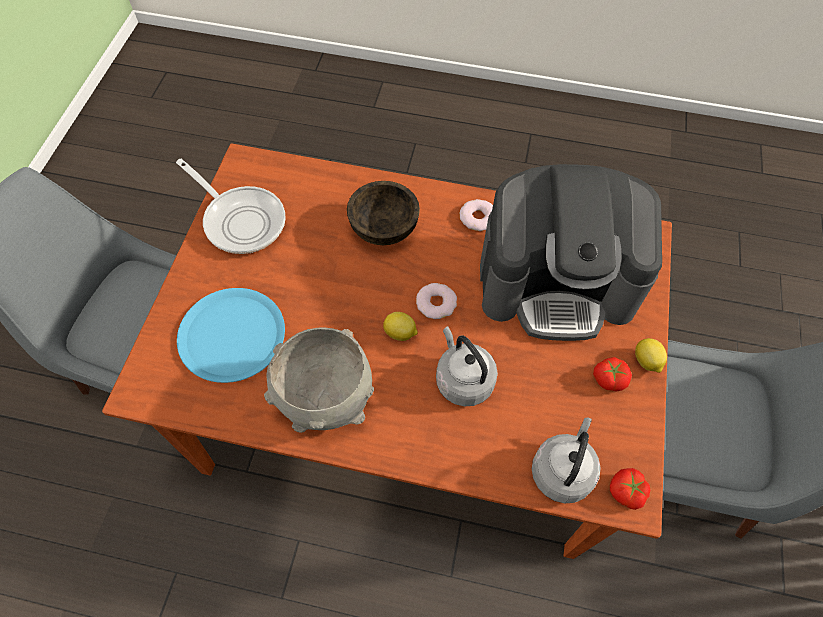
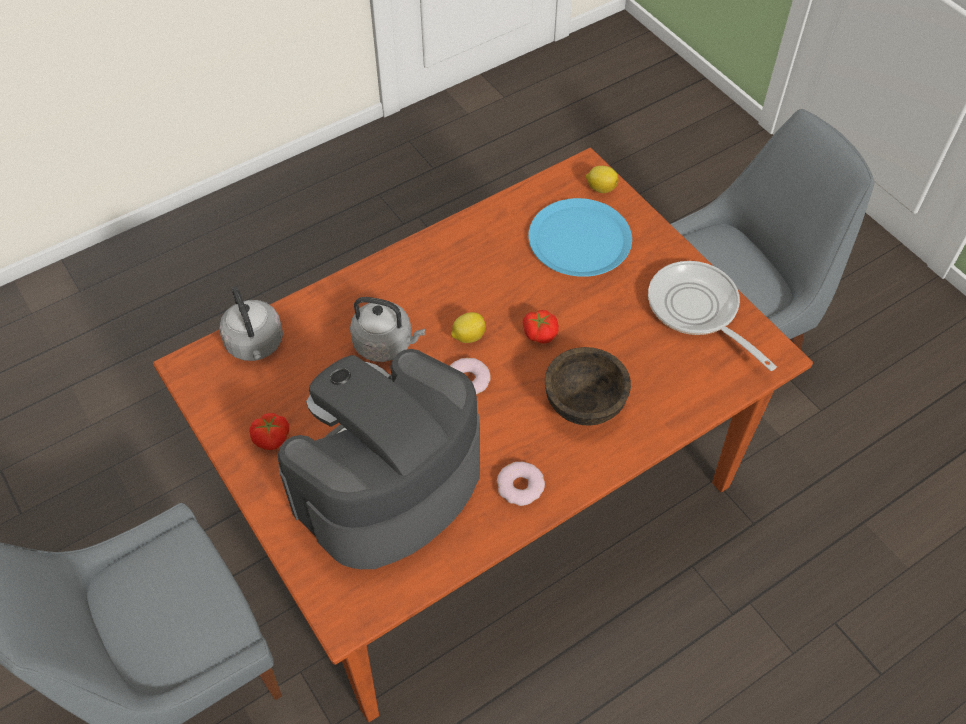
camera: 135 degrees right, 5 degrees down
(241, 220) = (697, 310): frying pan -> frying pan turned 60 degrees clockwise
(326, 399) = (466, 257): grey bowl -> none
(626, 492) = (197, 368): tomato -> tomato (540, 333)
(646, 362) = (250, 479): lemon -> lemon (600, 188)

